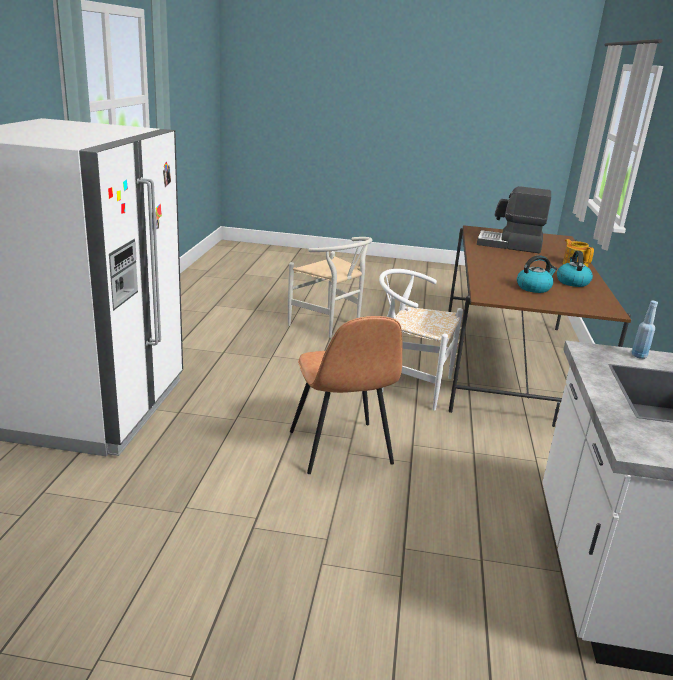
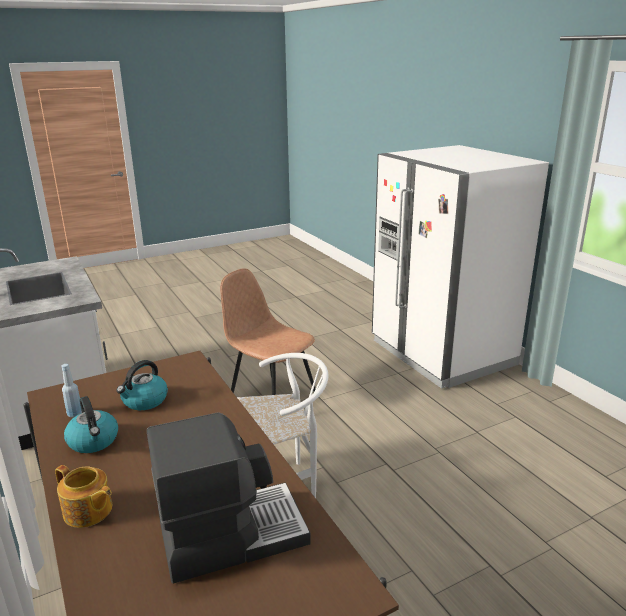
camera: 145 degrees right, 0 degrees up
(330, 326) = (476, 543): white chair -> none
(639, 356) = (46, 305): blue bottle -> blue bottle (75, 414)

